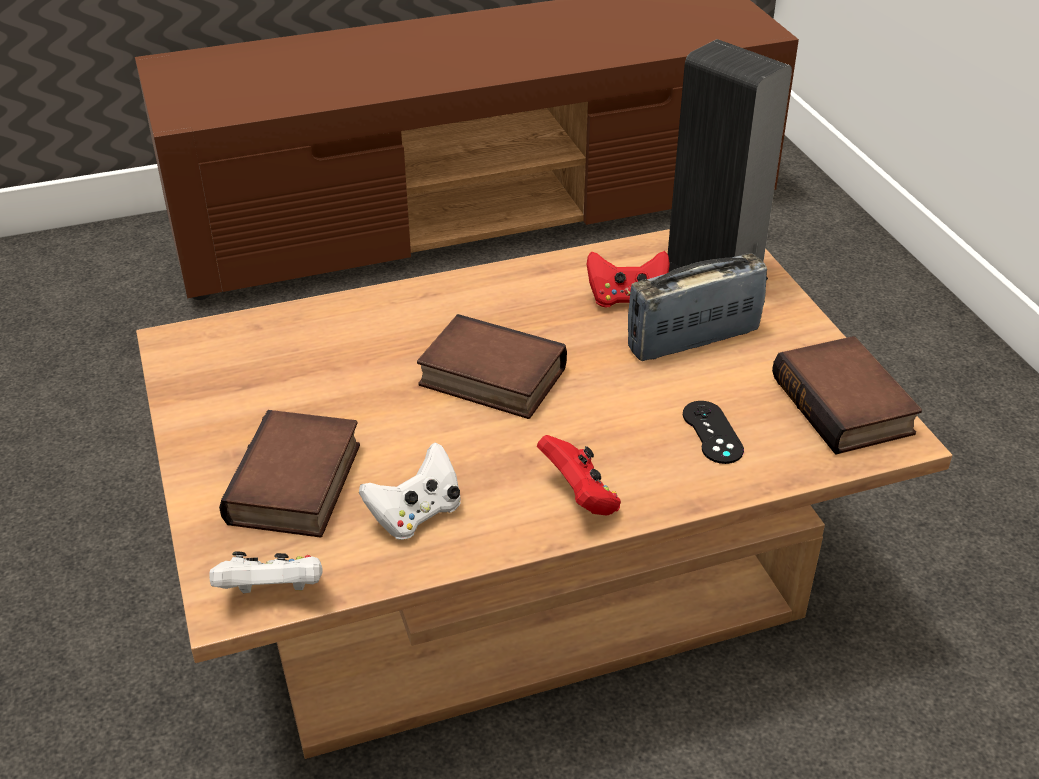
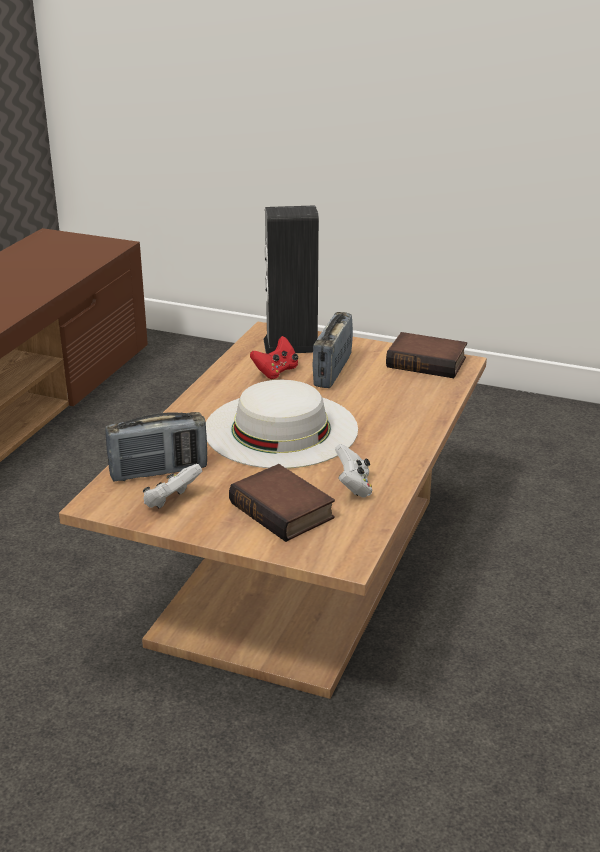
camera: 50 degrees left, 10 degrees down
(273, 593) = (356, 546): white game controller -> white game controller (171, 501)
(285, 345) = (158, 471): none -> radio
(488, 378) = (280, 429): book -> white hat
(580, 498) = (400, 443): red game controller -> none
(712, 432) = (401, 396): black game controller -> none

